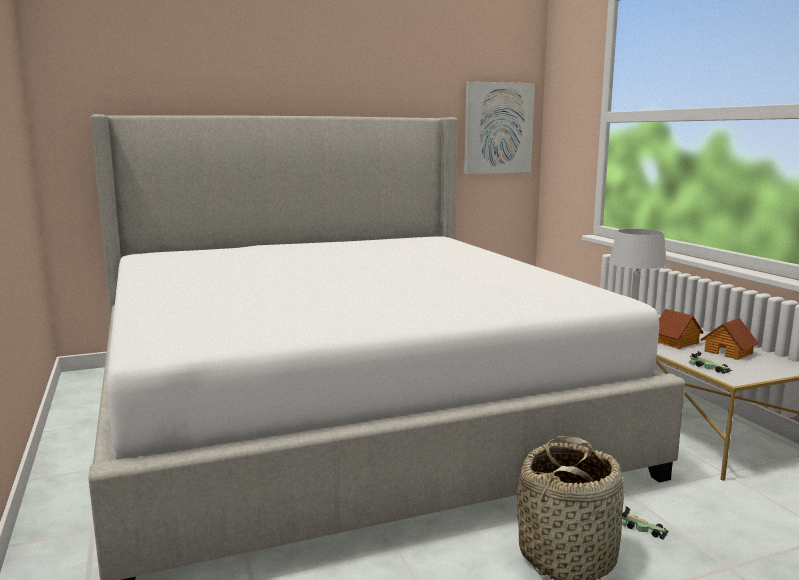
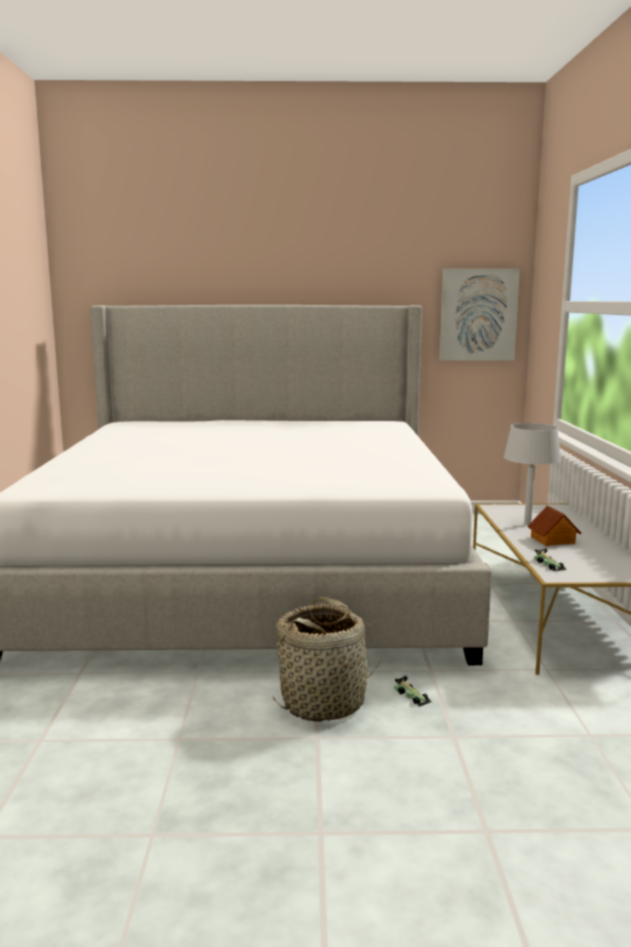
camera: 20 degrees right, 0 degrees up
(728, 352) = (593, 554): toy house -> none

